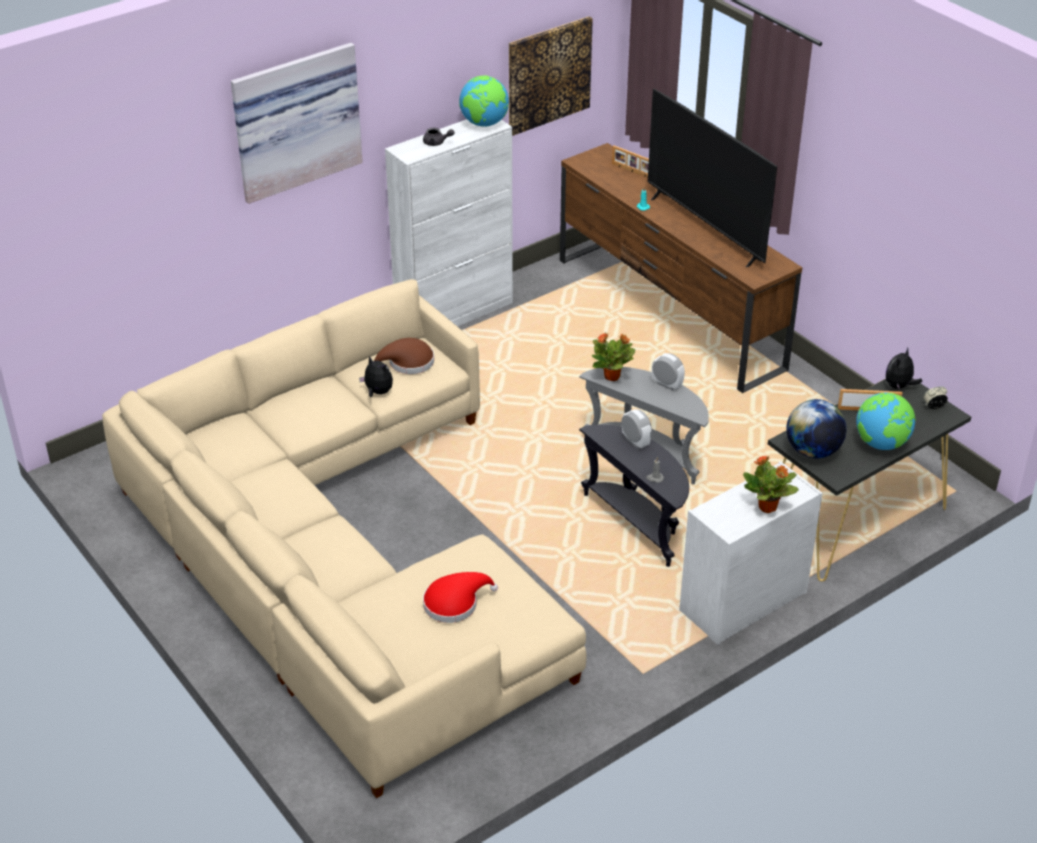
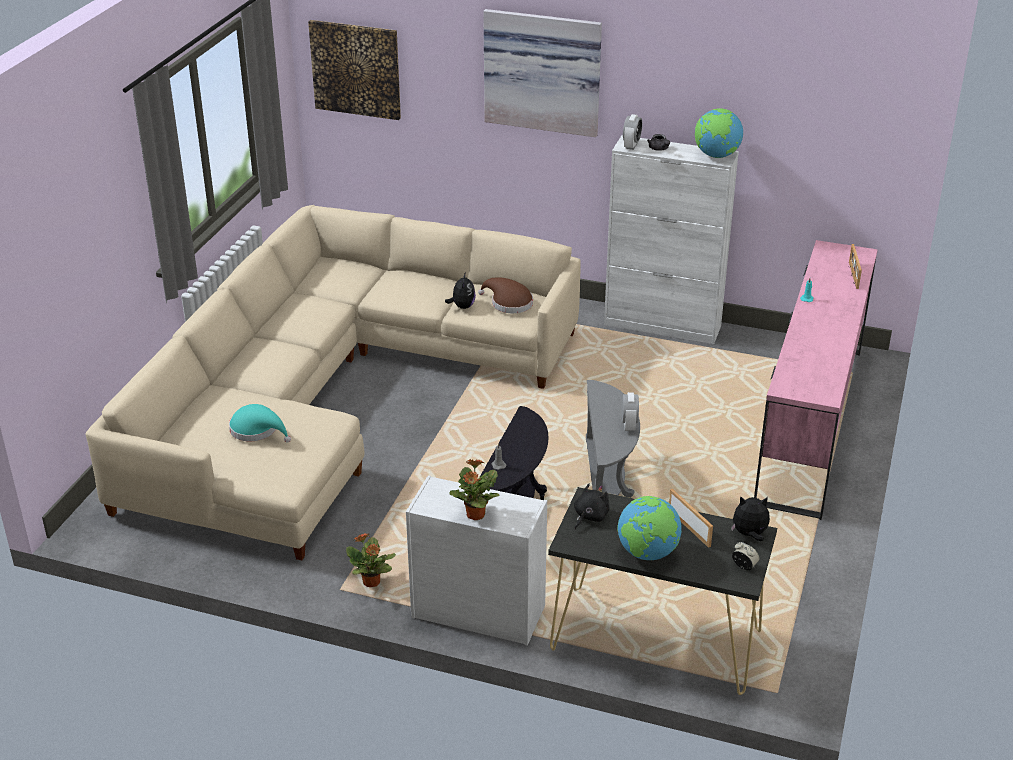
camera: 55 degrees right, 5 degrees down
(454, 603) = (257, 430): red hat -> turquoise hat
(548, 75) = (820, 148): picture -> picture (356, 69)
(612, 376) = (605, 395): potted plant -> potted plant (371, 583)
(635, 442) = (534, 438): alarm clock -> alarm clock (631, 145)
(669, 314) = (809, 423): brown tv stand -> pink tv stand
(705, 229) = (822, 339): television -> none
(813, 451) = (589, 516): globe -> black plush toy

